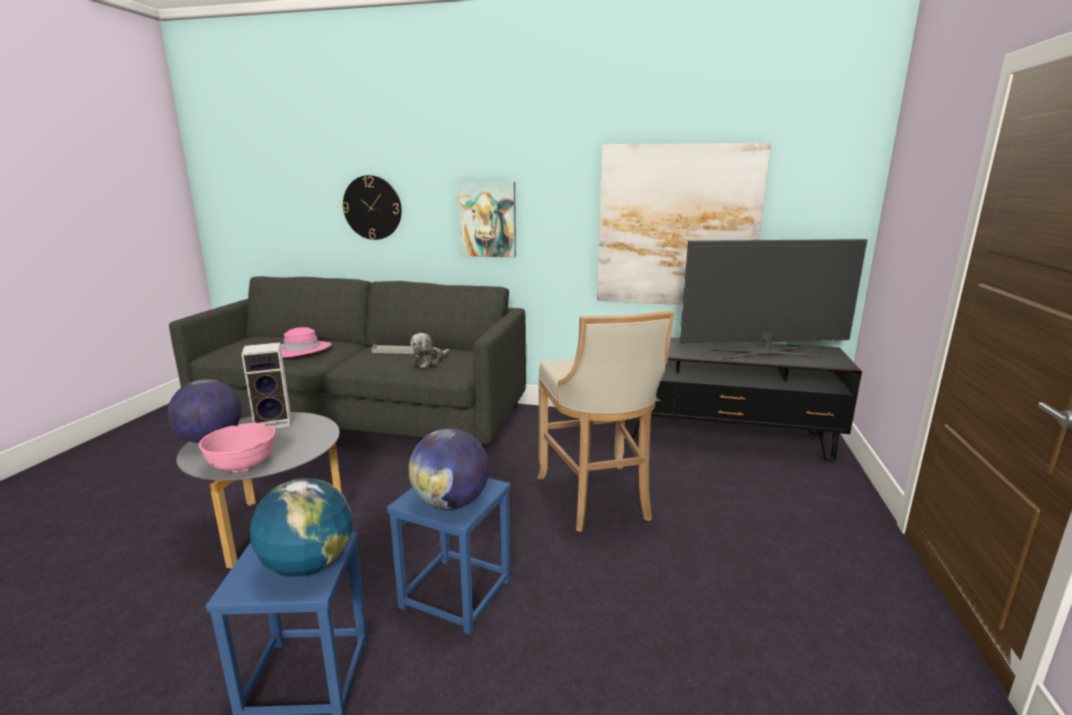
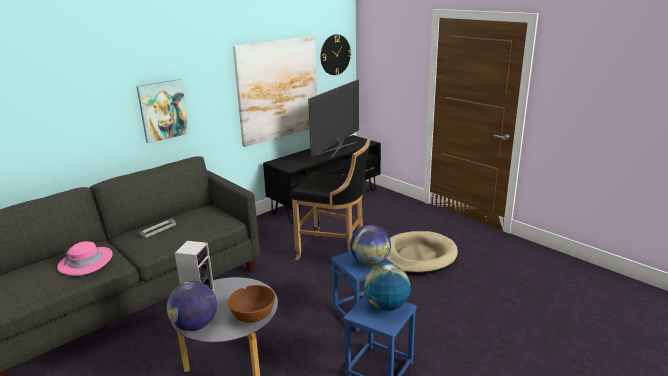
camera: 55 degrees left, 5 degrees up
(242, 465) = (253, 316): pink bowl -> brown bowl
(372, 207) = (58, 123): wall clock -> wall clock (335, 55)
(429, 362) = (200, 223): plush toy -> none
(597, 499) = (334, 251): beige stool -> black stool
(694, 591) = (417, 256): none -> beige dog bed

